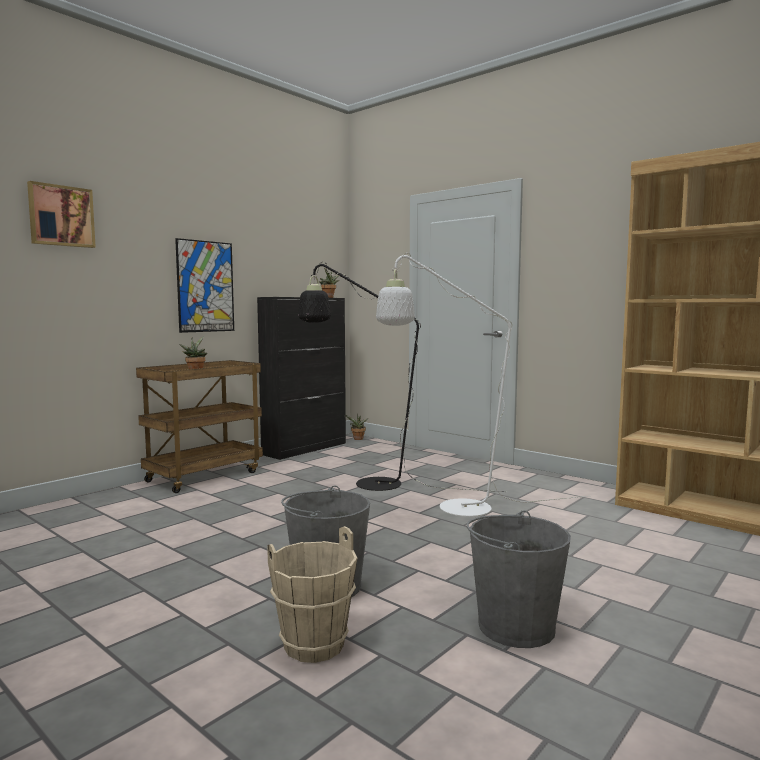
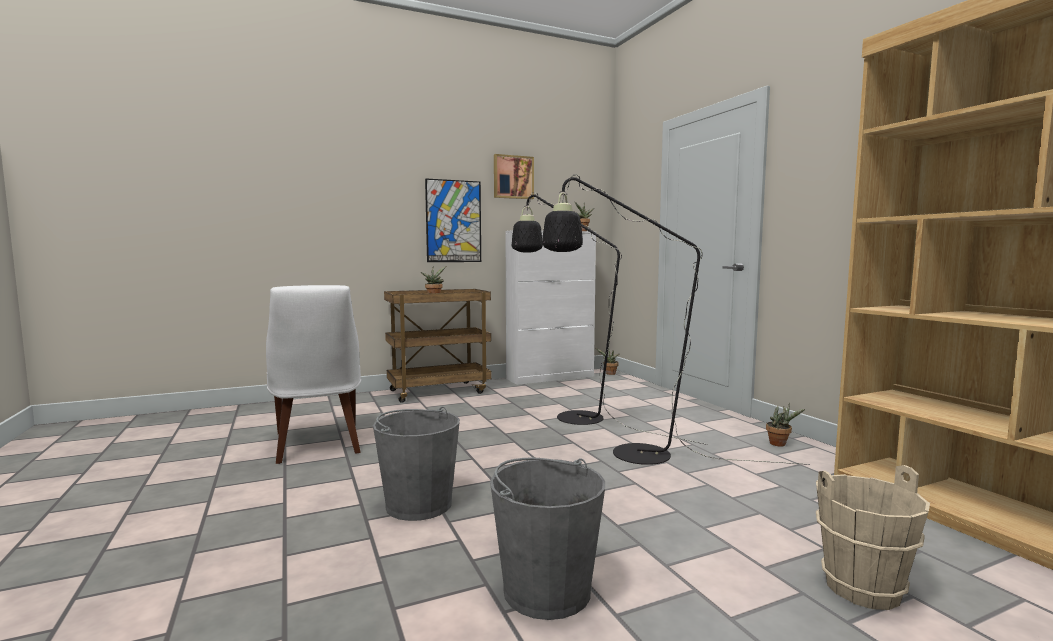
camera: 25 degrees right, 0 degrees up
(61, 216) = (324, 163): picture -> picture (513, 177)
(137, 551) = (318, 444): none -> white chair
(305, 448) = (551, 377): black cabinet -> white cabinet
(314, 645) = (343, 555): beige bucket -> beige bucket (863, 589)
(452, 509) = (625, 453): white floor lamp -> black floor lamp
(556, 483) = (780, 444): none -> potted plant

